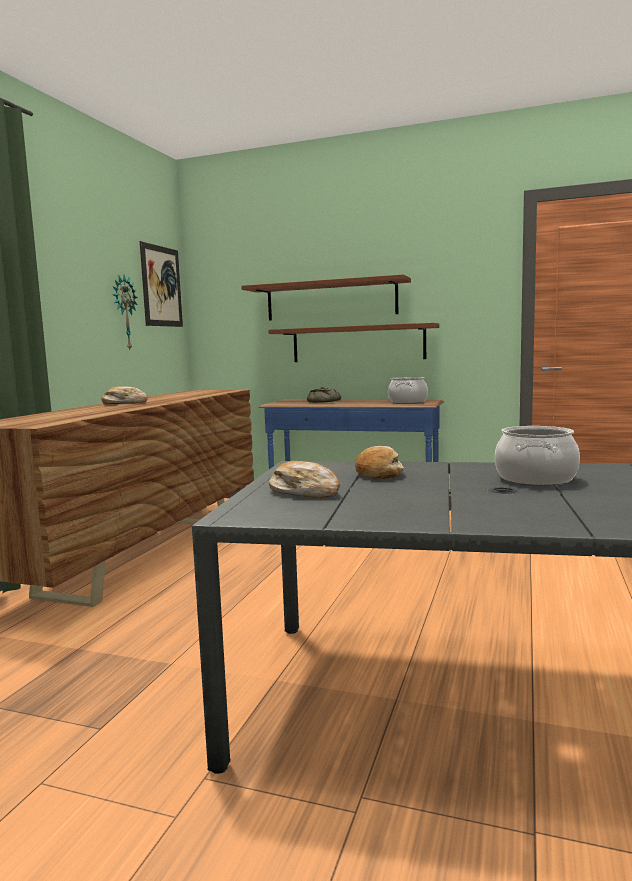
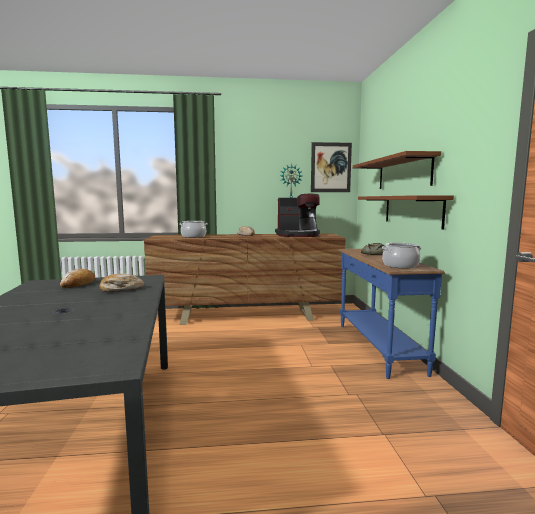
camera: 65 degrees right, 0 degrees up
(185, 395) = (298, 235): none -> coffee machine
(536, 478) = (90, 315): cooking pot -> cooking pot (193, 236)

